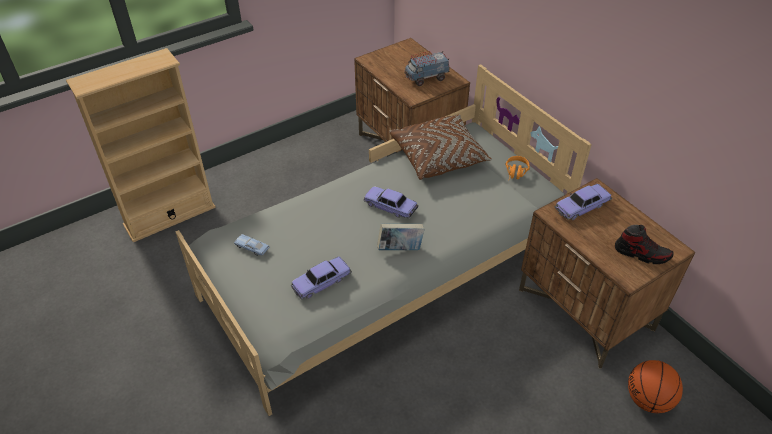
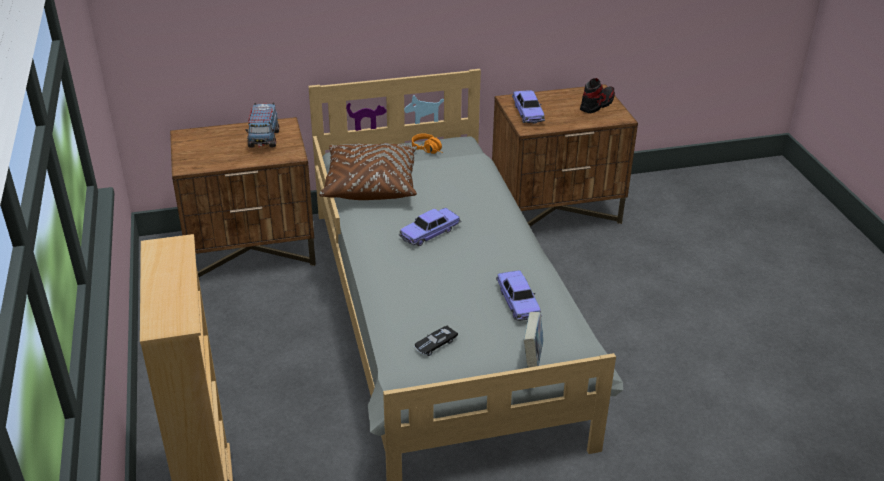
camera: 70 degrees left, 10 degrees down
(252, 248) = (436, 344): blue toy car -> black toy car
(400, 249) = (496, 241): book -> book (532, 357)
(648, 400) = (661, 211): basketball -> none

